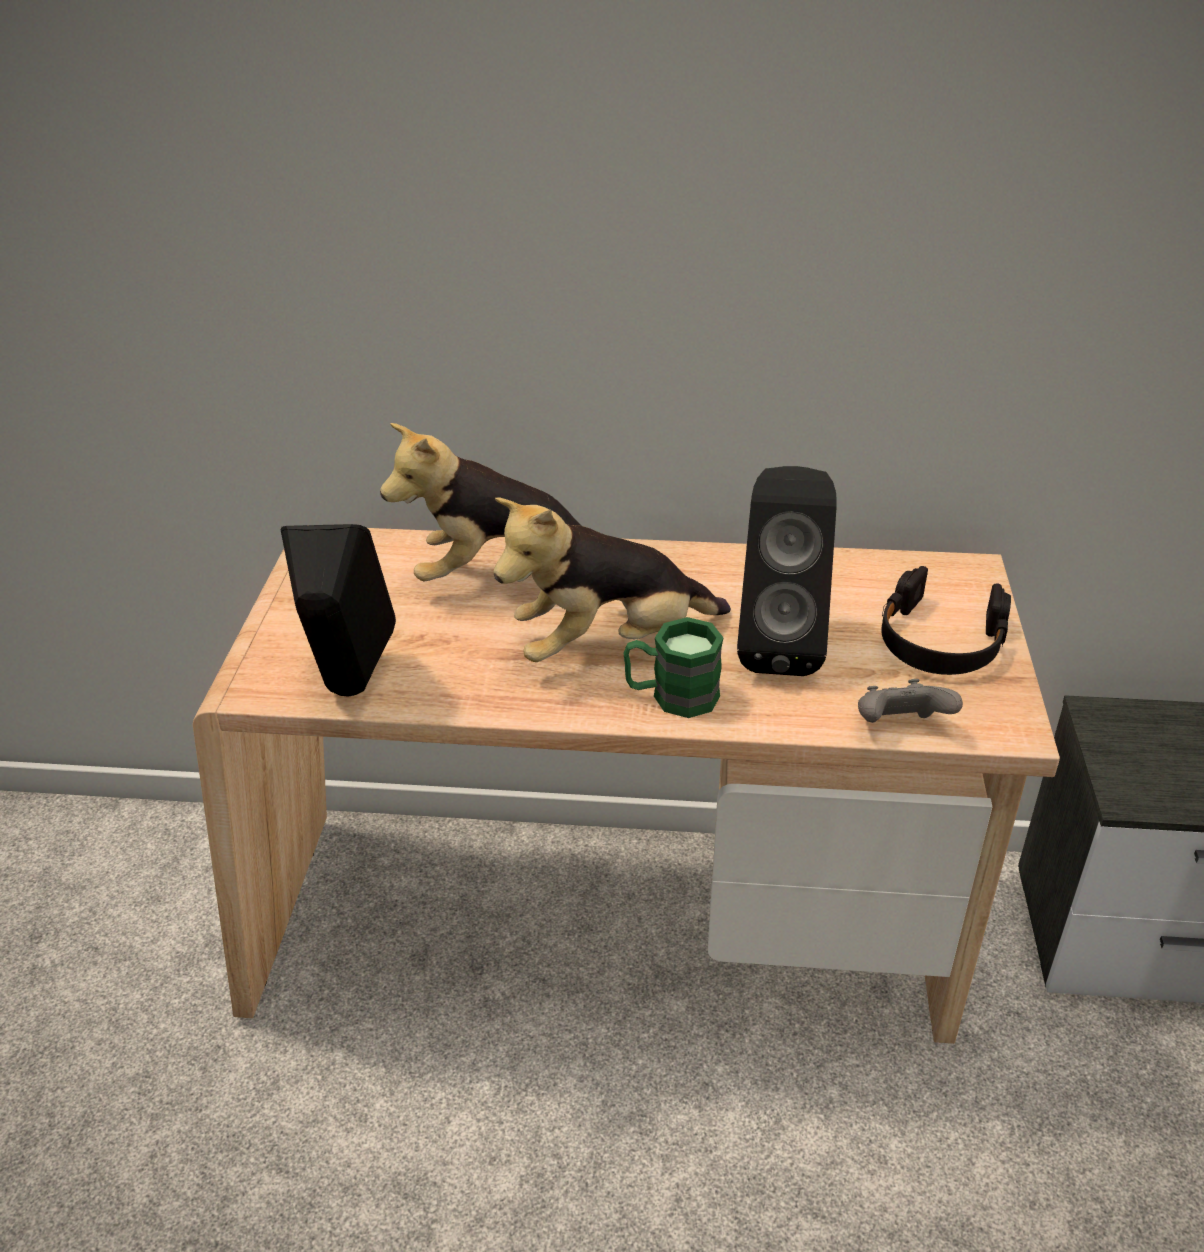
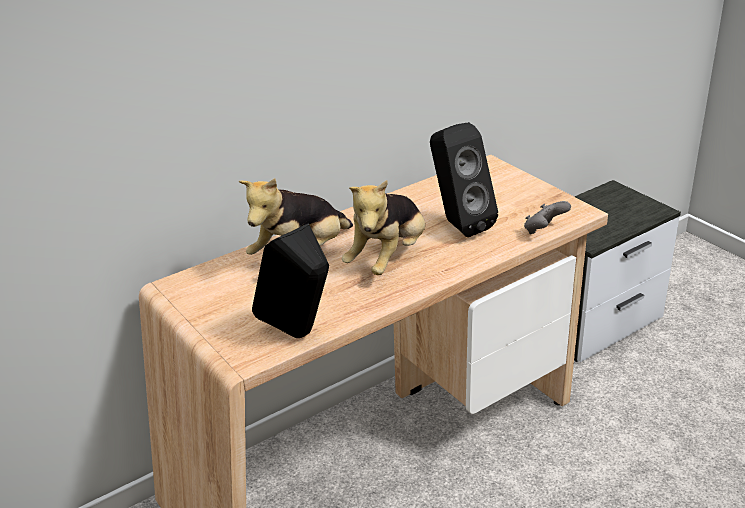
camera: 40 degrees left, 5 degrees down
(671, 696) = (444, 263): green mug -> none
(940, 640) = (514, 194): black headphones -> none

